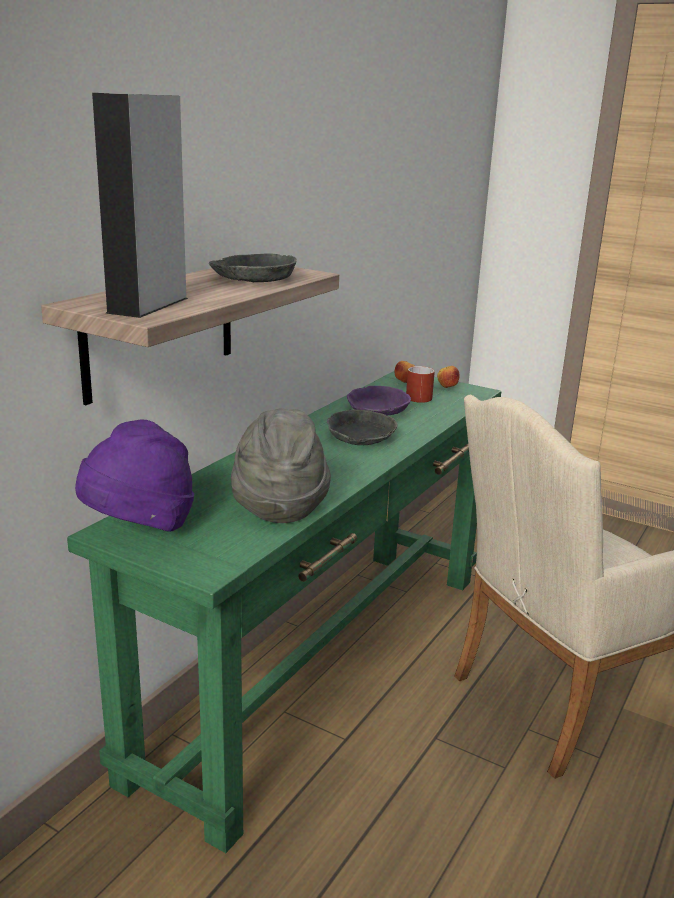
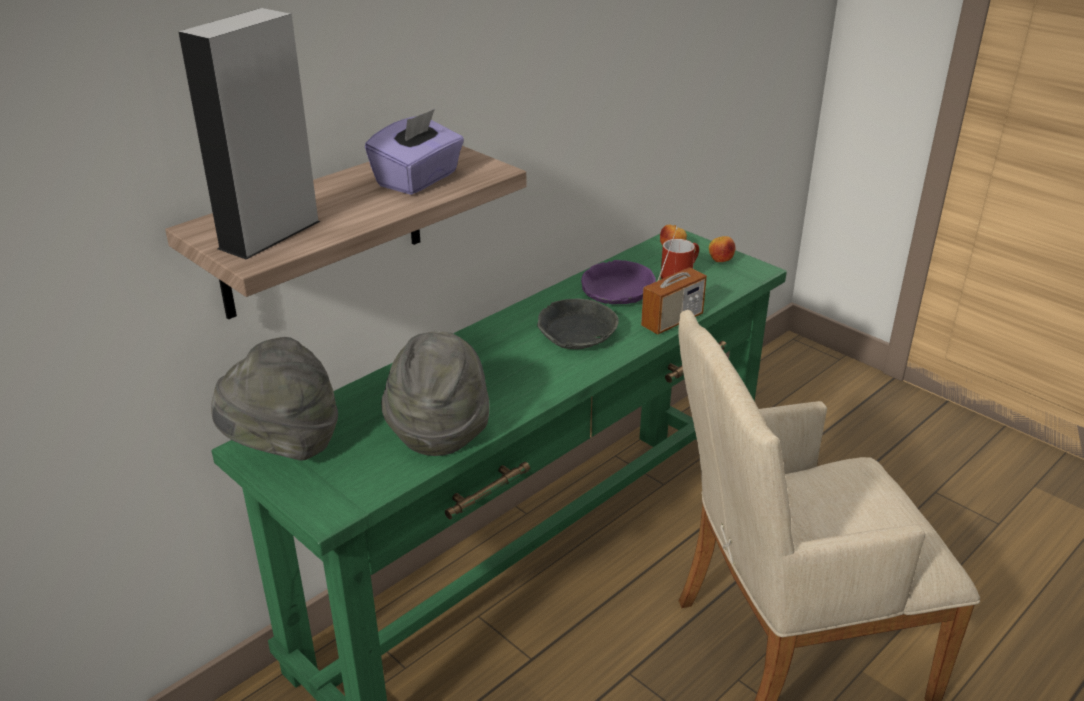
camera: 15 degrees right, 10 degrees up
(139, 528) = (283, 447): purple hat -> grey hat
(252, 278) = (418, 179): grey bowl -> purple tissue box
(433, 424) = (672, 321): none -> radio

